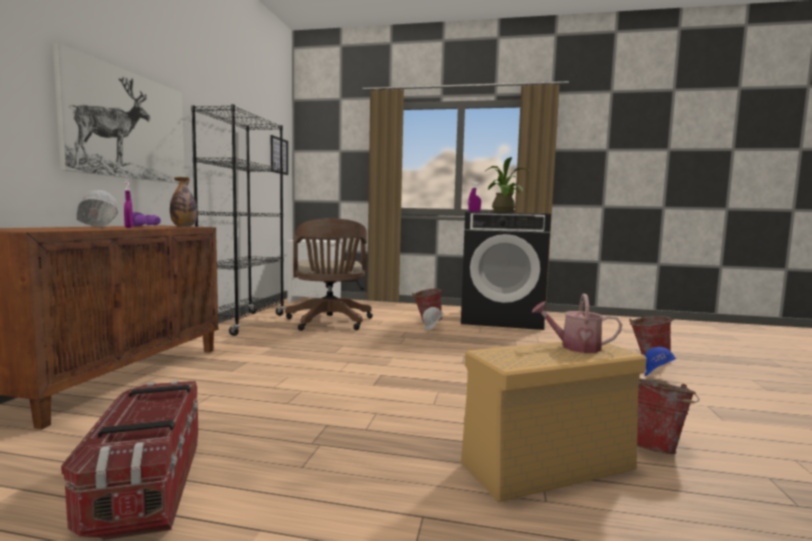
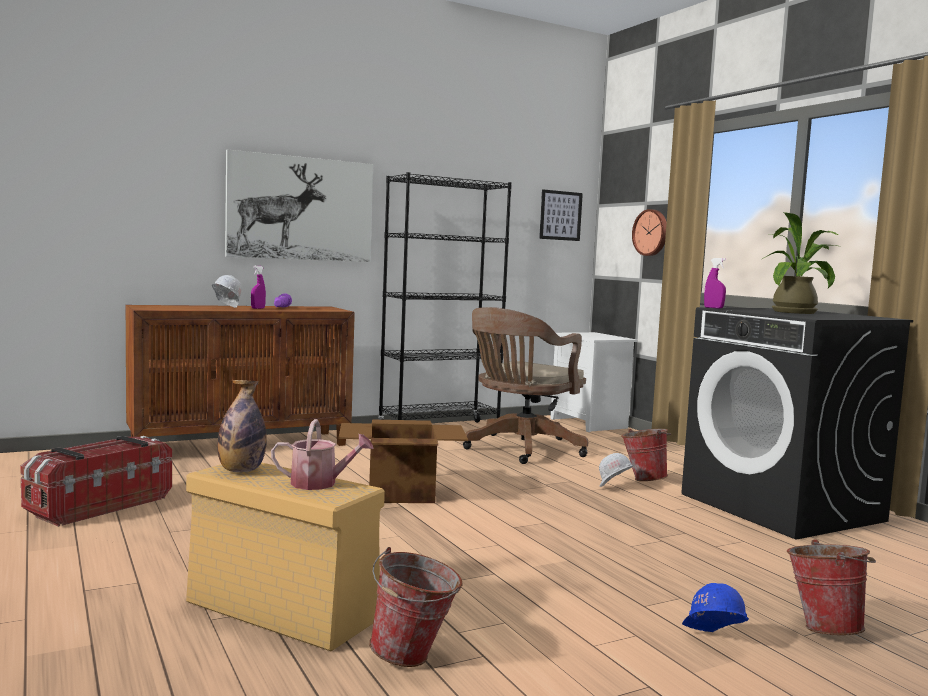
camera: 50 degrees right, 0 degrees up
(184, 226) = (324, 309): bottle -> bottle (241, 471)
(348, 170) = (651, 232): none -> wall clock
(352, 367) = (399, 492): none -> cardboard box
(574, 347) = (320, 484): watering can -> watering can turned 120 degrees clockwise

